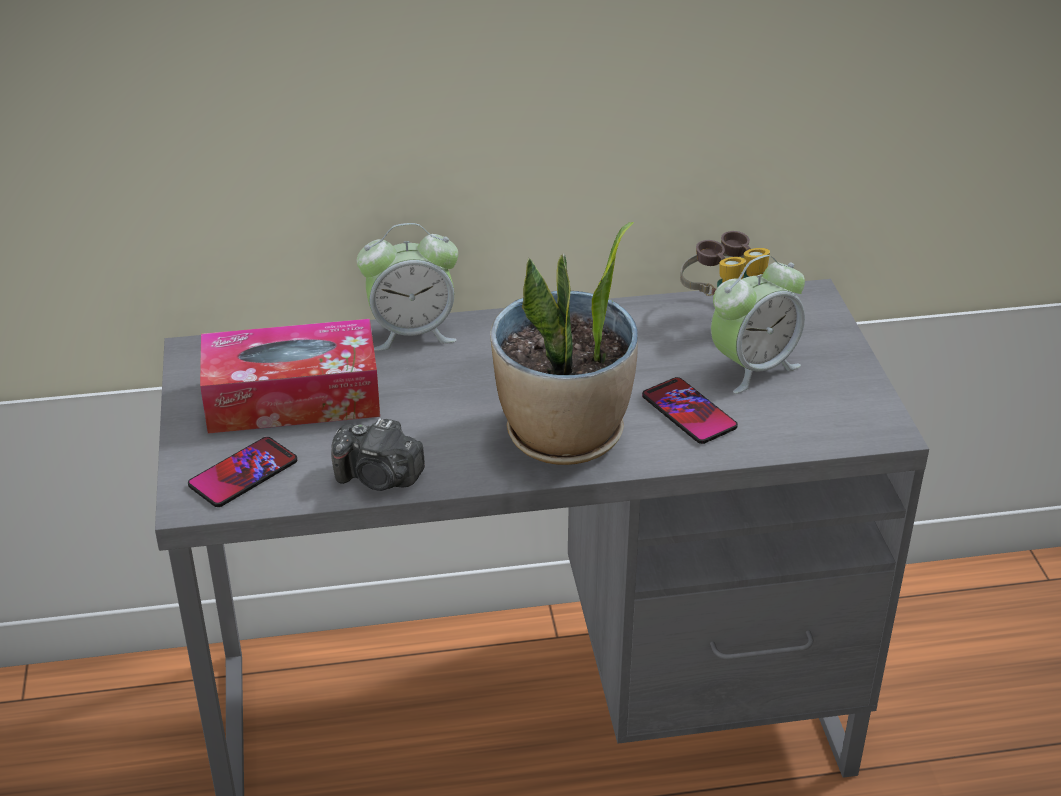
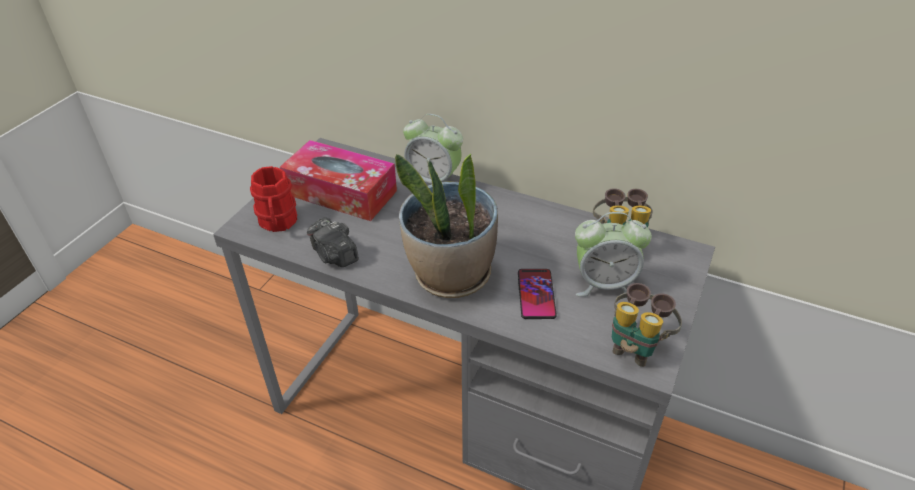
camera: 35 degrees right, 5 degrees up
(243, 473) = (278, 223): phone -> red mug
(850, 416) = (636, 345): none -> binoculars

